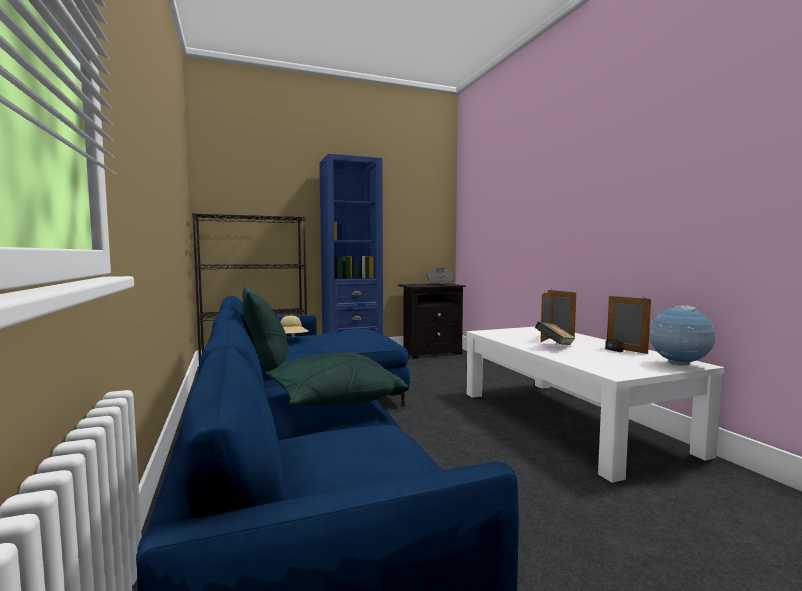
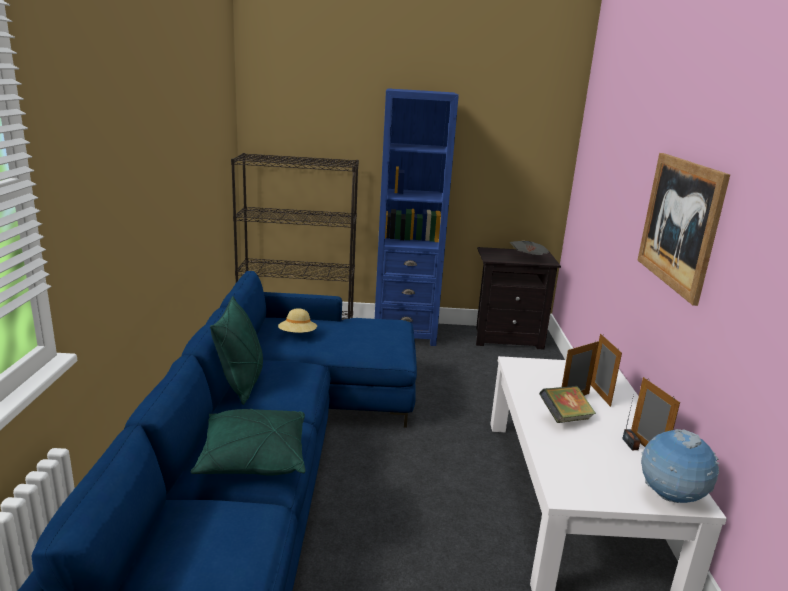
camera: 20 degrees right, 15 degrees up
(588, 197) = (679, 223): none -> picture

